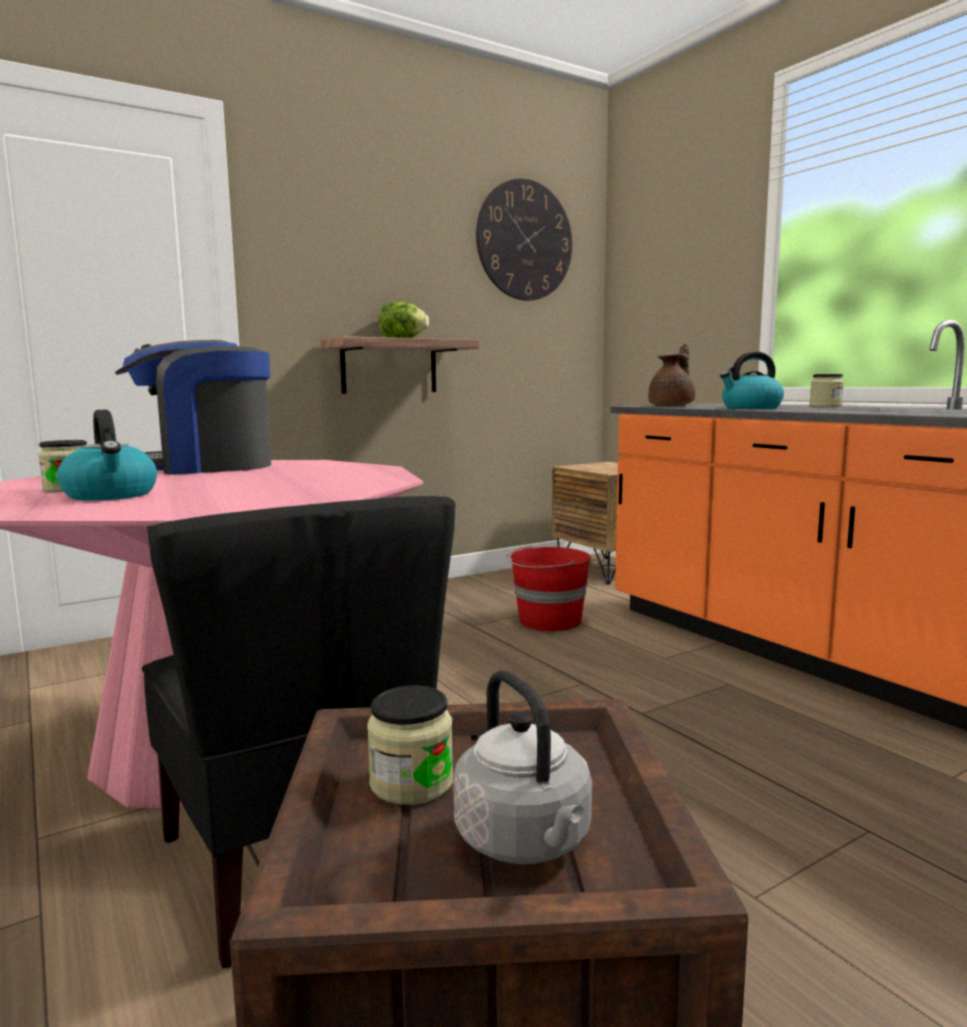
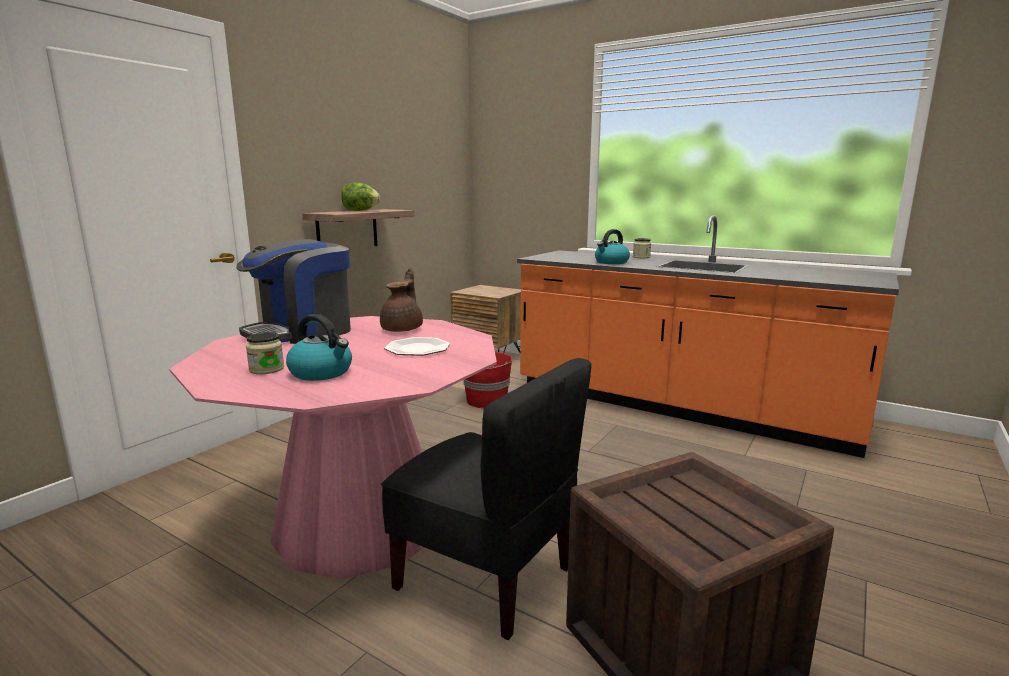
camera: 25 degrees left, 5 degrees up
(286, 485) = (417, 349): none -> plate
(411, 783) = (656, 512): jar -> none
(524, 241) = (425, 132): wall clock -> none
(526, 842) = (733, 523): grey kettle -> none
(672, 406) = (556, 258): brown teapot -> brown teapot (403, 329)

